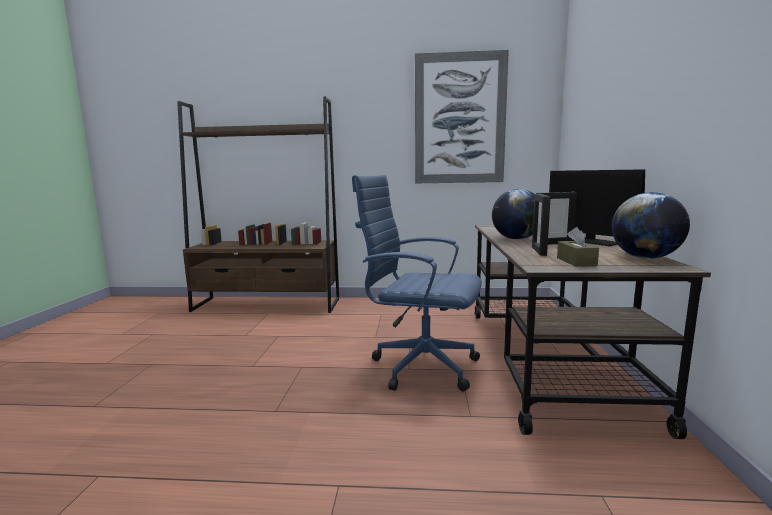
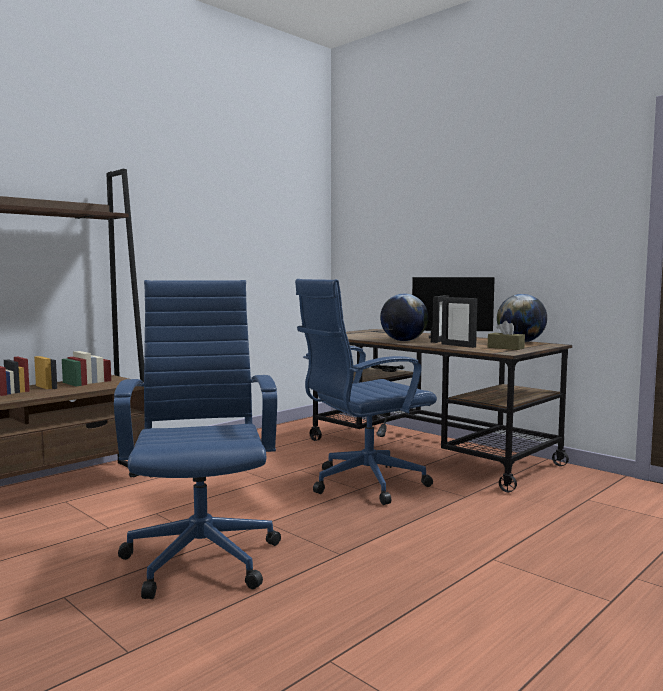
camera: 50 degrees left, 5 degrees down
(228, 372) = (202, 557): none -> blue office chair
(459, 119) = (250, 215): picture -> none

